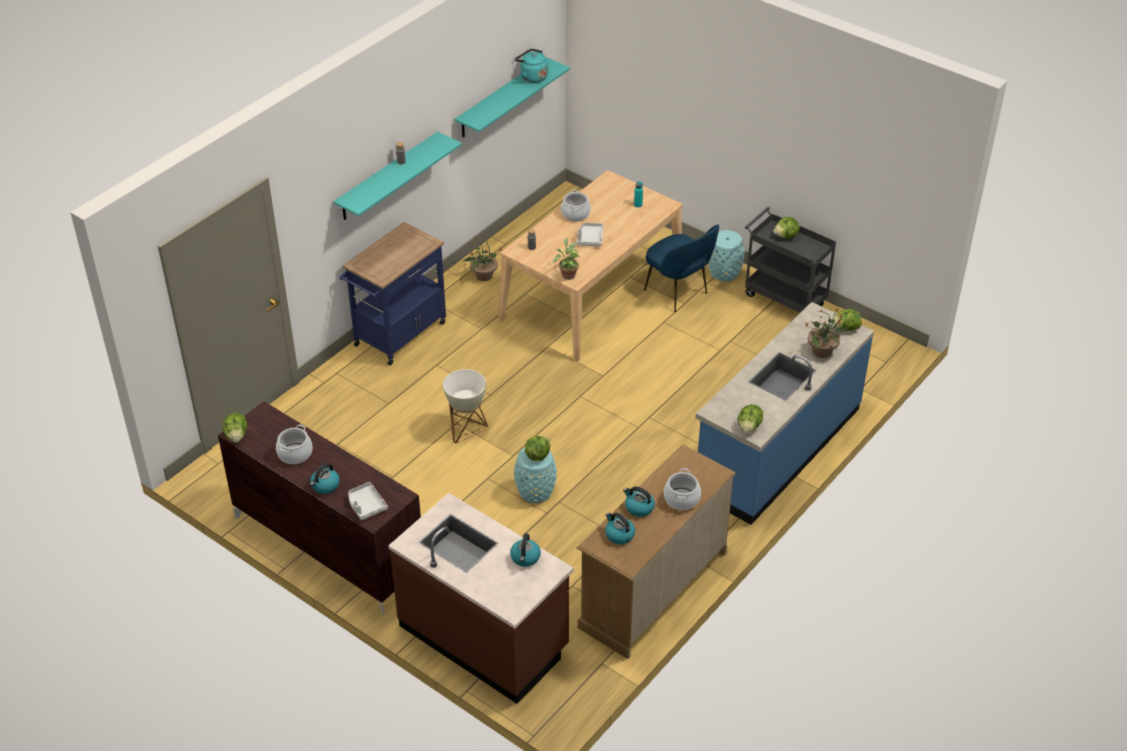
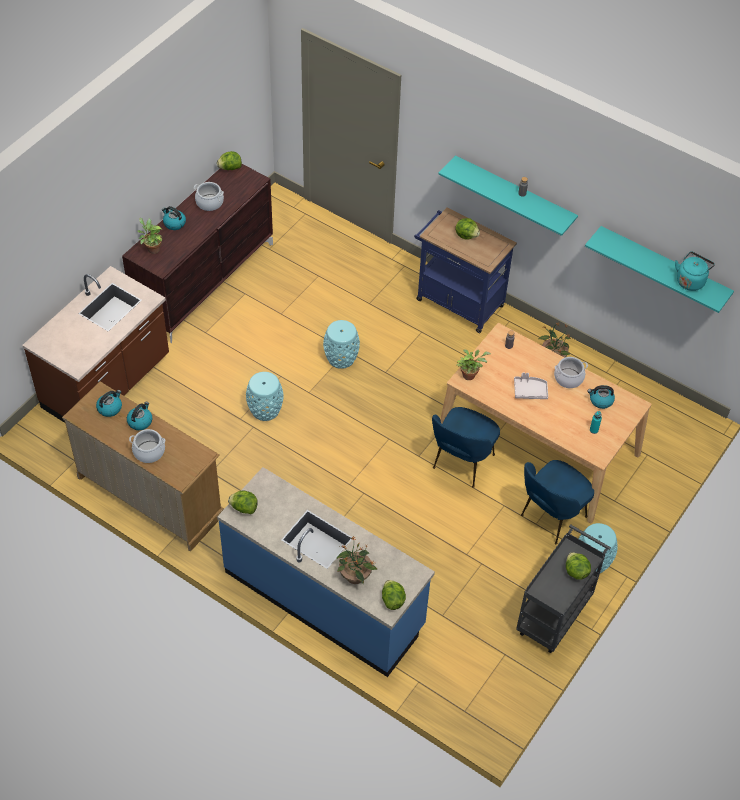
camera: 85 degrees right, 10 degrees up
(366, 505) = (152, 249): grey tray -> potted plant
(466, 428) = (341, 358): planter -> turquoise stool
(525, 558) = (90, 348): kettle -> kettle (600, 401)
(537, 455) = (264, 384): lettuce -> lettuce (466, 235)
(615, 347) = (460, 465): none -> blue chair

